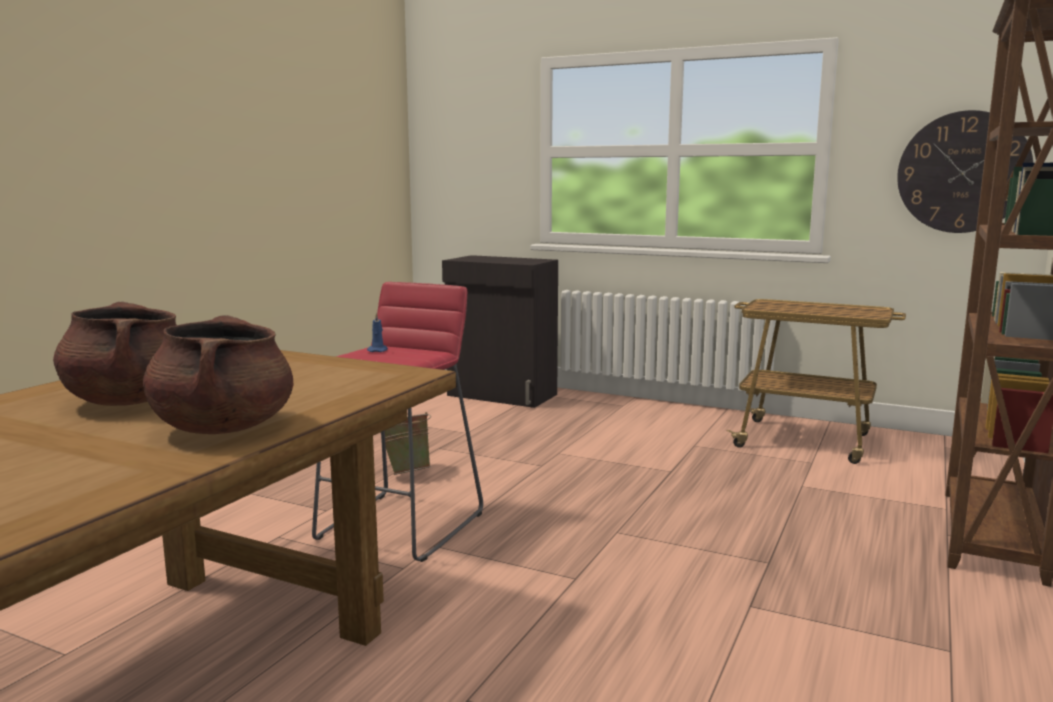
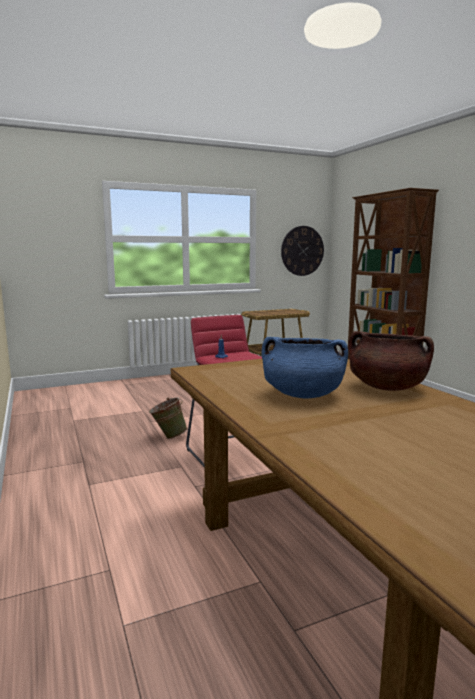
camera: 50 degrees left, 0 degrees up
(129, 401) = (302, 394): brown cooking pot -> blue cooking pot
(502, 395) = (108, 390): black cabinet -> none

